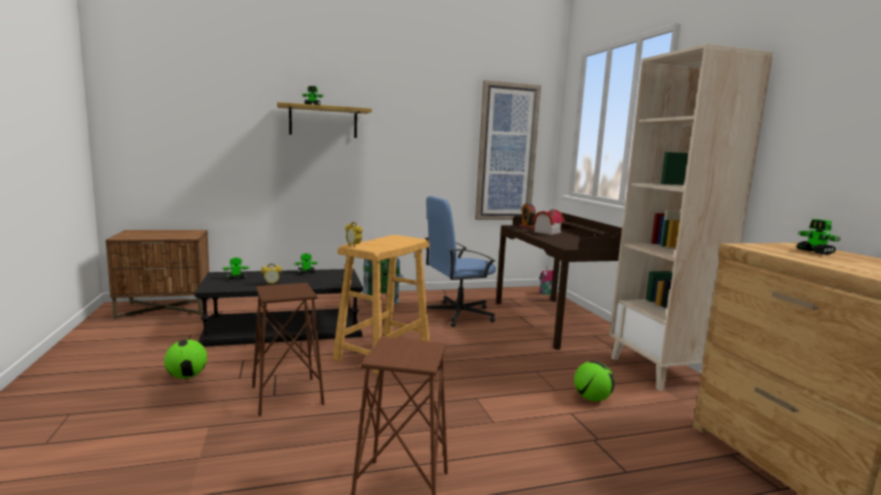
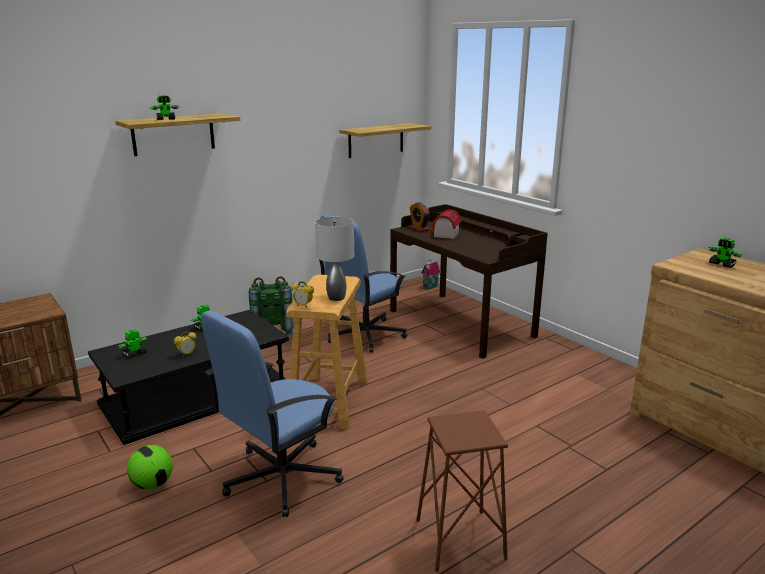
camera: 20 degrees left, 10 degrees up
(287, 396) = (280, 477): brown stool -> blue office chair
(389, 246) = (337, 298): none -> grey table lamp
(506, 153) = (376, 140): picture -> shelf
(592, 399) = (544, 406): football -> none
(660, 371) = (579, 362): beige bookcase -> none

